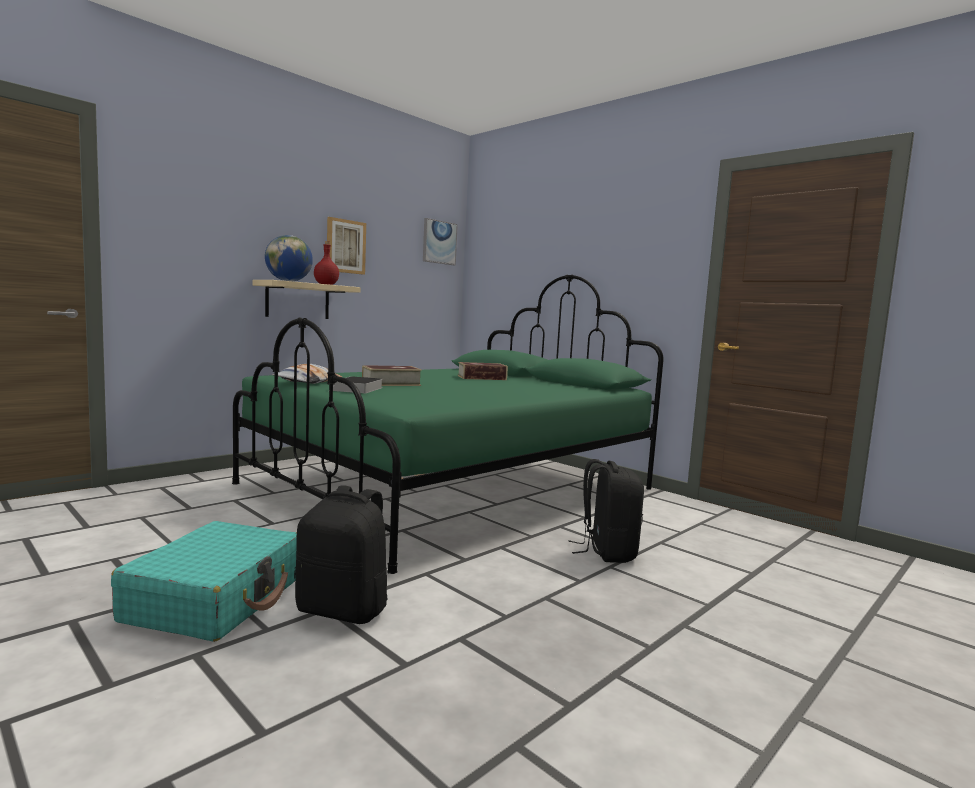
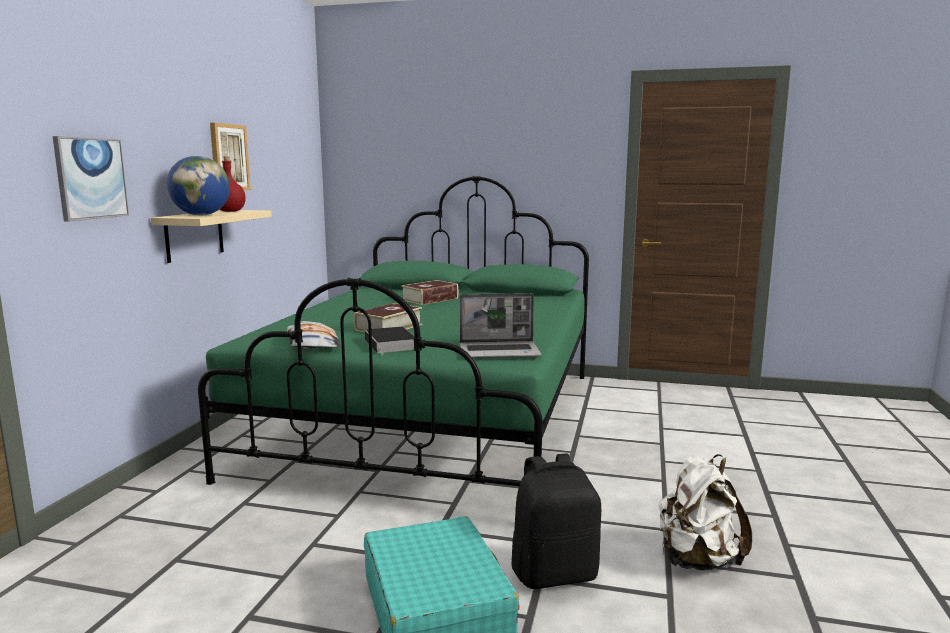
camera: 30 degrees left, 5 degrees up
(420, 403) = (500, 352): none -> laptop
(439, 242) = (302, 138): picture -> picture (91, 178)
(487, 650) = (697, 561): none -> white backpack
(607, 552) = (642, 448): black backpack -> none

